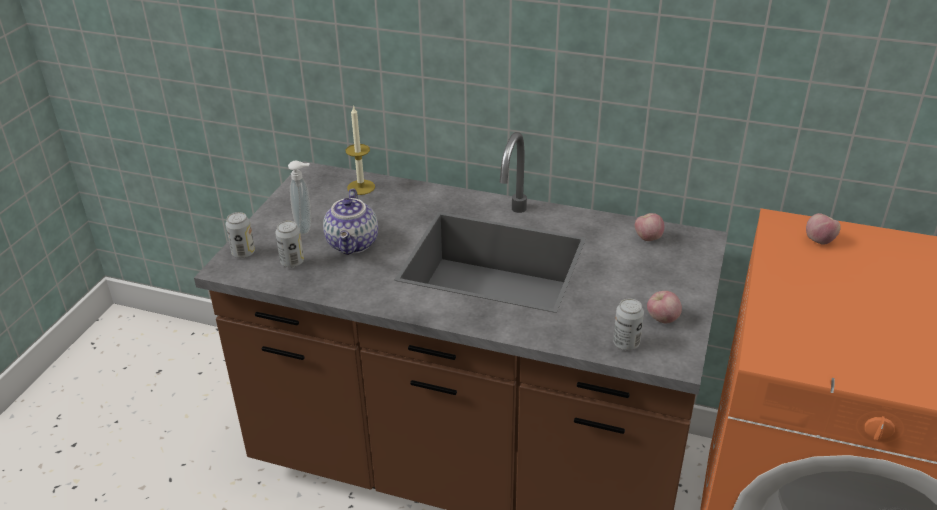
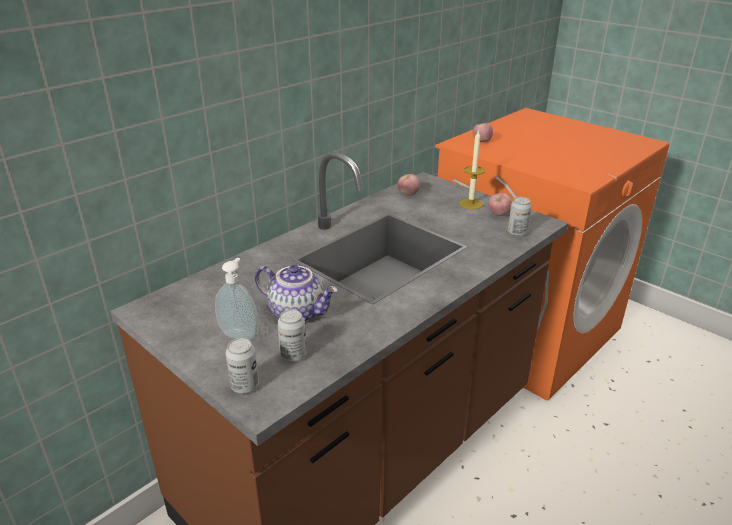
camera: 65 degrees left, 5 degrees down
(361, 187) = (206, 287): candle -> candle (471, 204)

